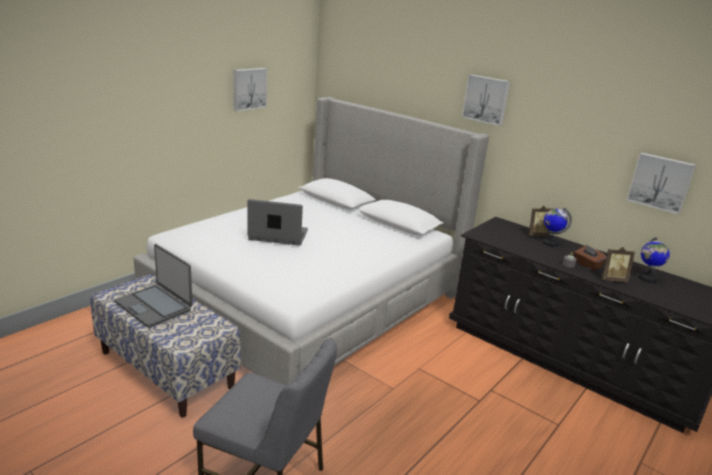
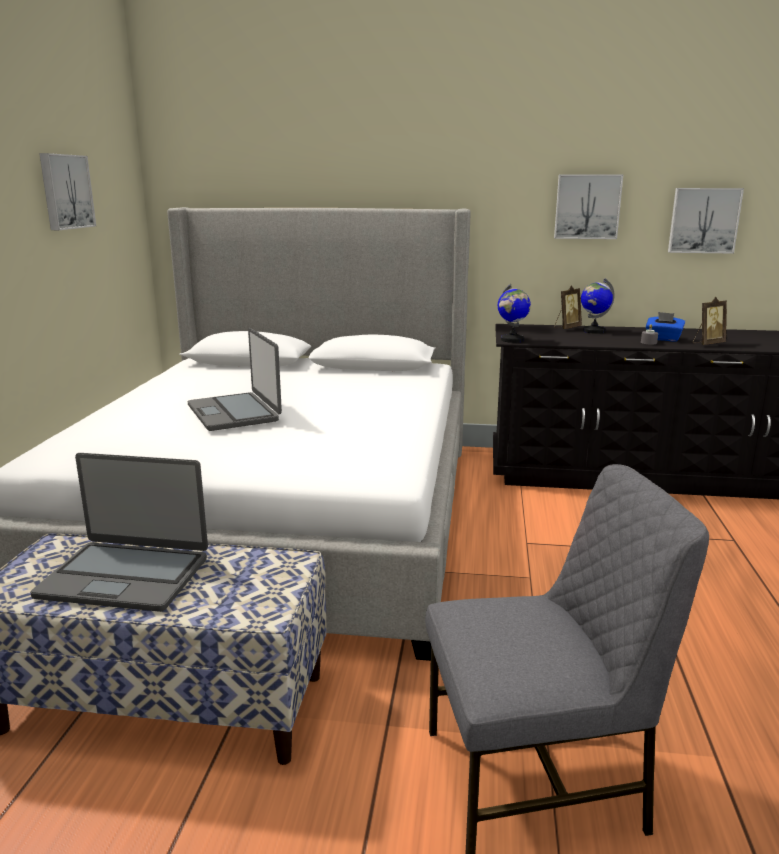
camera: 30 degrees left, 5 degrees down
(278, 236) = (234, 413): laptop -> laptop turned 90 degrees counterclockwise
(486, 99) = (453, 161): picture -> picture (587, 206)
(587, 265) = (663, 339): brown tissue box -> blue tissue box
(647, 278) = (728, 336): globe -> globe (512, 340)

